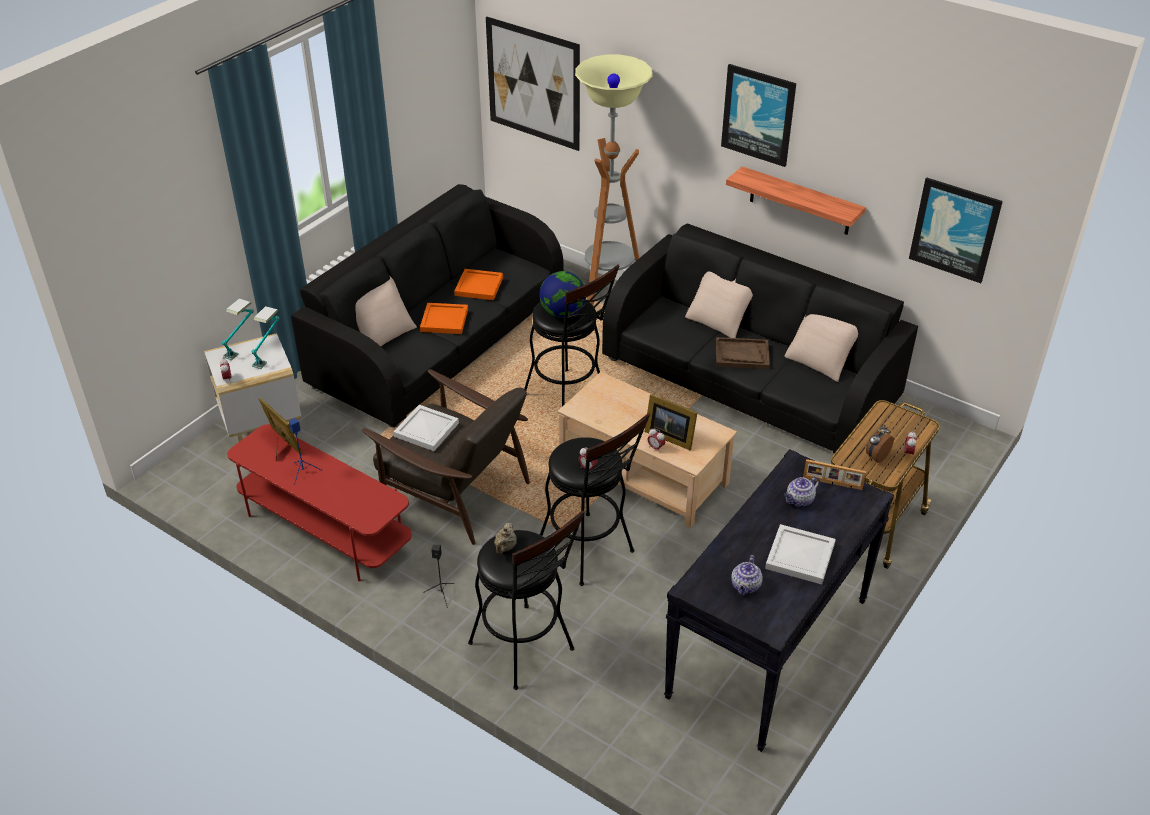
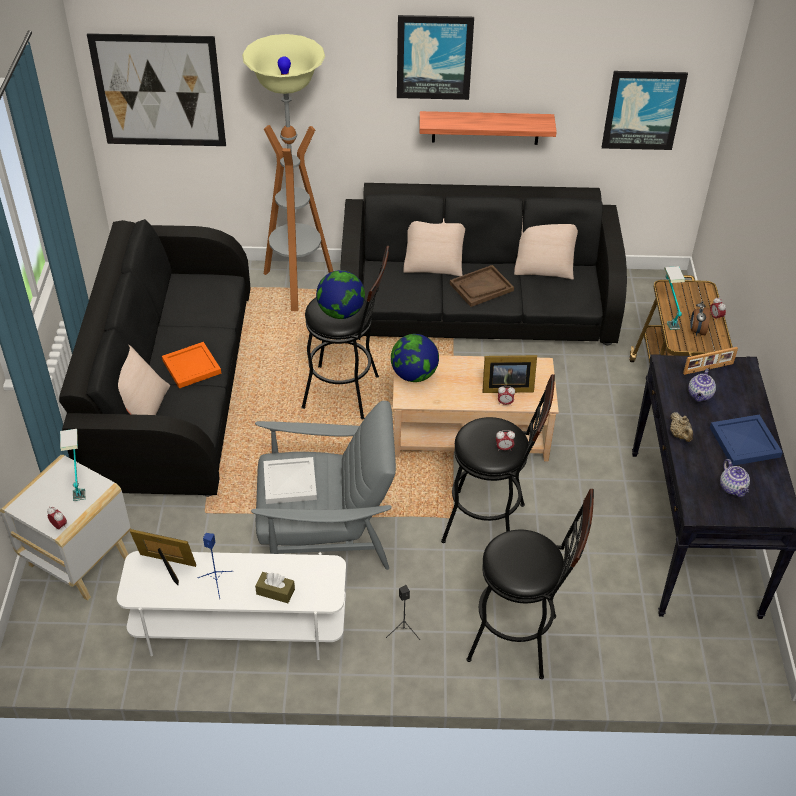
camera: 35 degrees left, 5 degrees up
(241, 346) = (39, 485): table lamp -> table lamp (668, 314)
(325, 528) = (238, 627): red tv stand -> white tv stand
(337, 499) = (275, 591): none -> brown tissue box
(454, 492) = (325, 529): brown armchair -> grey armchair
(479, 286) = (193, 318): orange tray -> none
(505, 547) = (509, 556): beige teapot -> beige teapot (679, 435)
(600, 394) = (414, 375): none -> globe
(799, 555) = (743, 441): white tray -> blue tray

